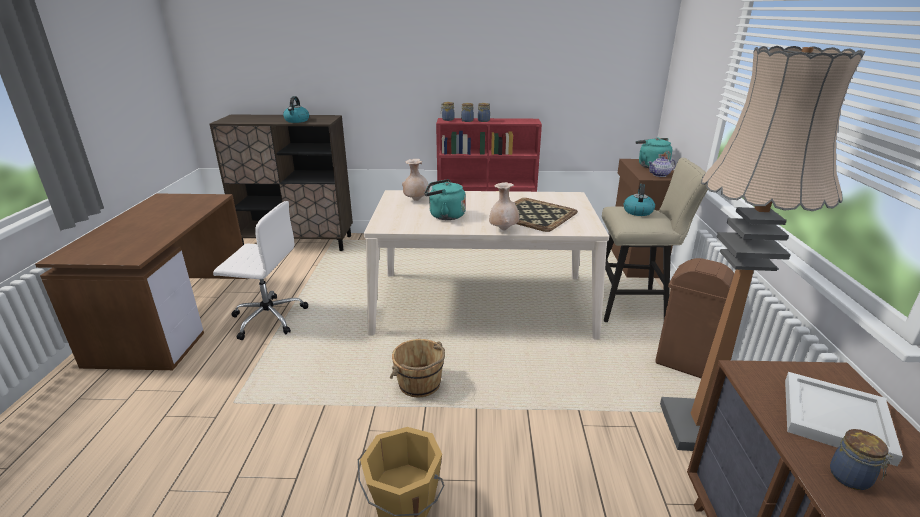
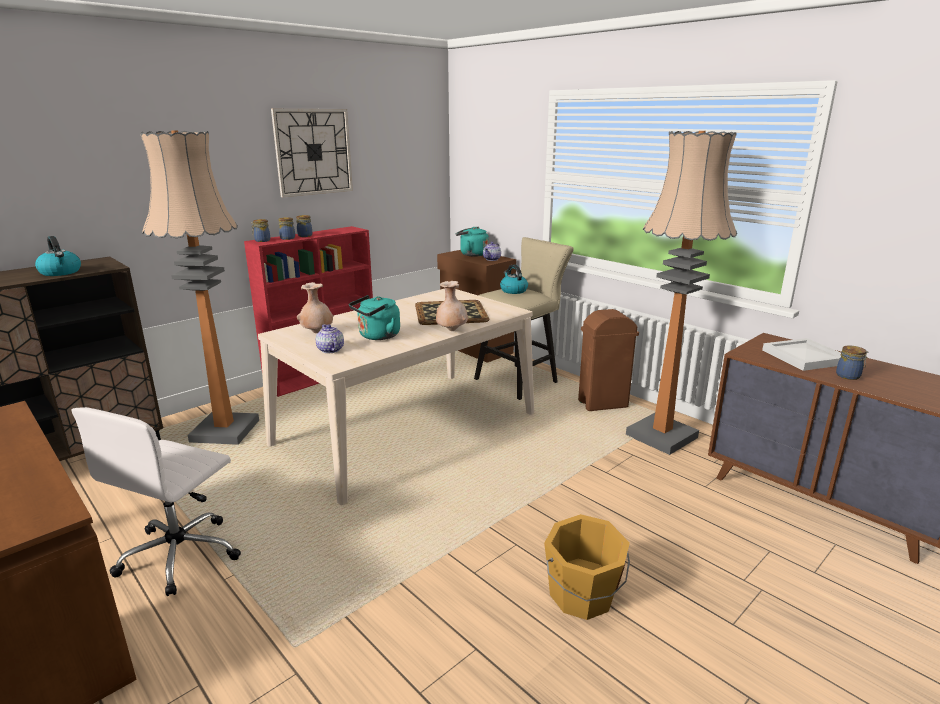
camera: 45 degrees left, 5 degrees down
(268, 318) = (181, 554): white office chair -> white office chair turned 150 degrees clockwise
(381, 255) = (225, 431): none -> floor lamp
(397, 215) = (330, 350): none -> teapot
(420, 384) = (458, 514): brown bucket -> none
(510, 48) = (313, 152): none -> wall clock

